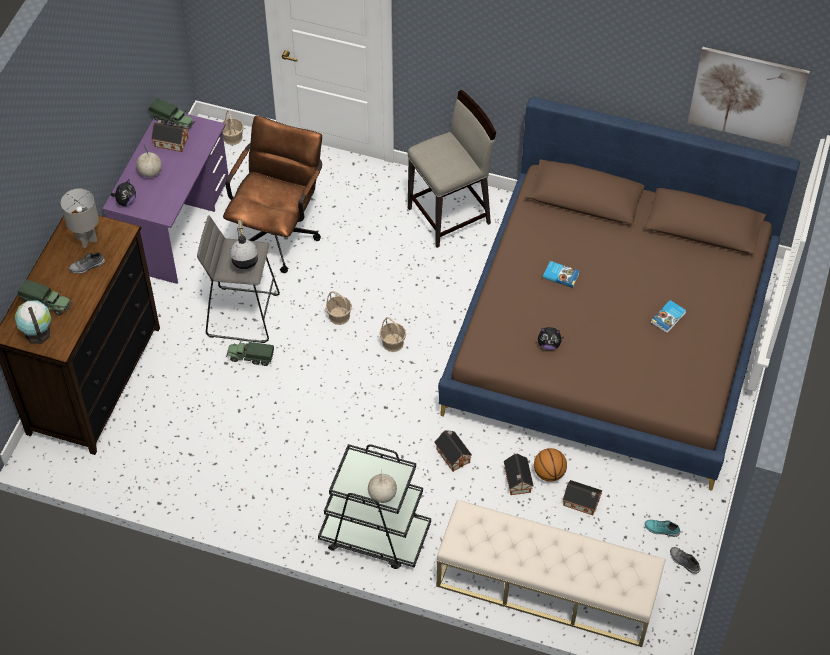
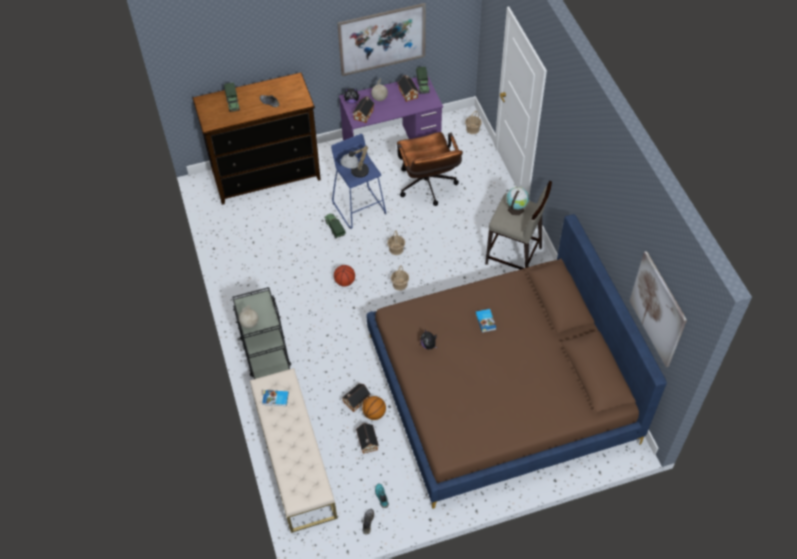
camera: 55 degrees right, 0 degrees up
(37, 332) = (212, 110): globe -> globe (516, 208)
(86, 240) = (286, 92): grey table lamp -> none
(117, 94) = (382, 39): none -> picture
(243, 314) = (359, 207): grey stool -> blue stool
(278, 232) = (428, 188): brown office chair -> brown office chair turned 90 degrees clockwise
(340, 394) = (345, 282): none -> basketball
(452, 454) = (348, 358): toy house -> toy house (364, 114)
(668, 318) = (504, 395): book -> book (275, 399)

